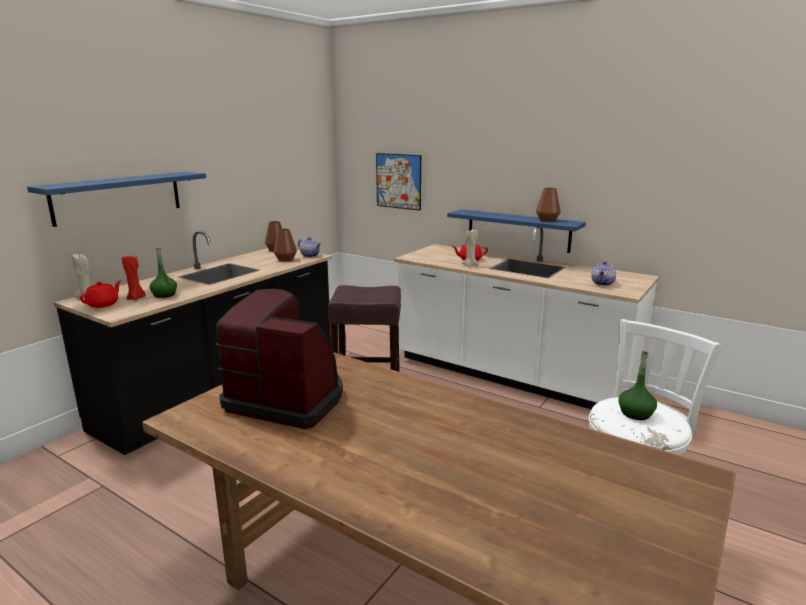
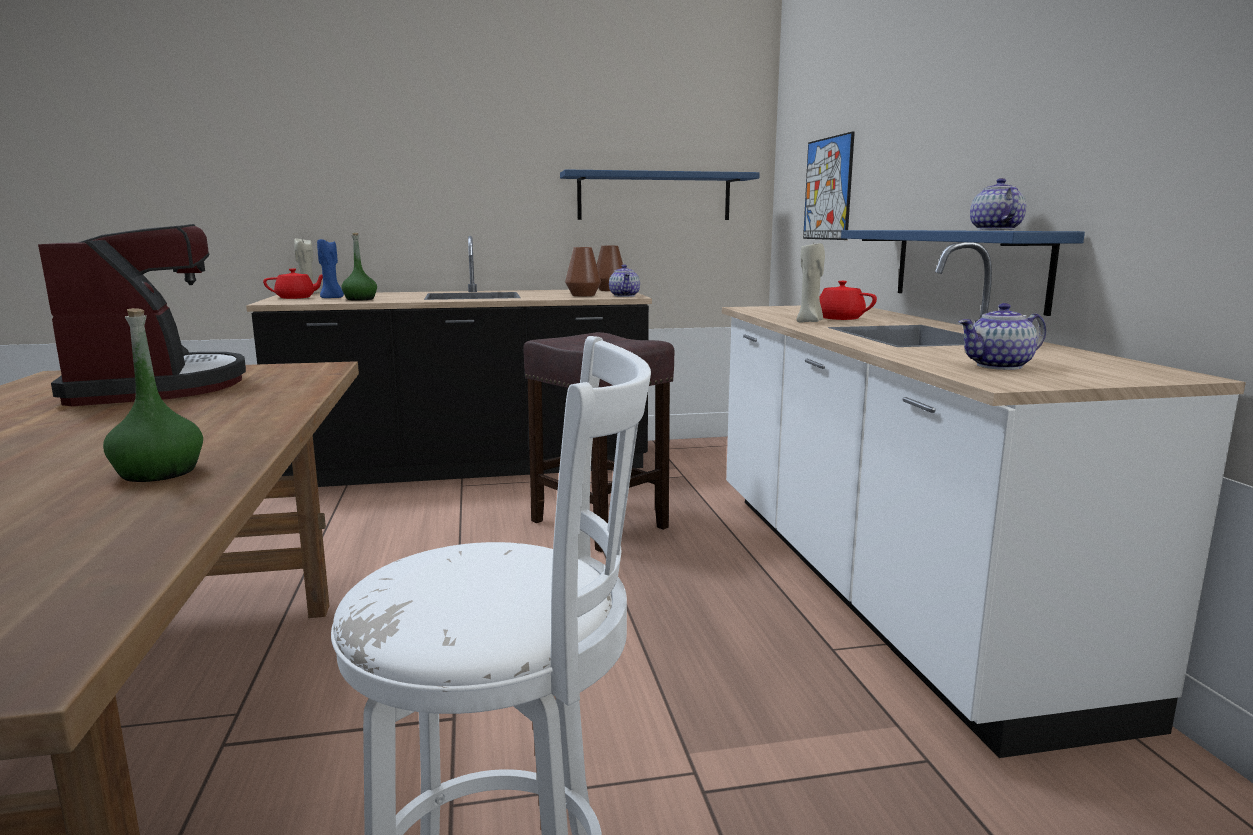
camera: 45 degrees right, 5 degrees down
(118, 197) = (377, 181): blue shelf -> blue shelf (654, 196)
(136, 298) = (332, 298): red candle -> blue candle
(547, 220) = (993, 230): brown vase -> teapot
(635, 413) = (470, 575): green bottle -> green bottle (159, 472)

